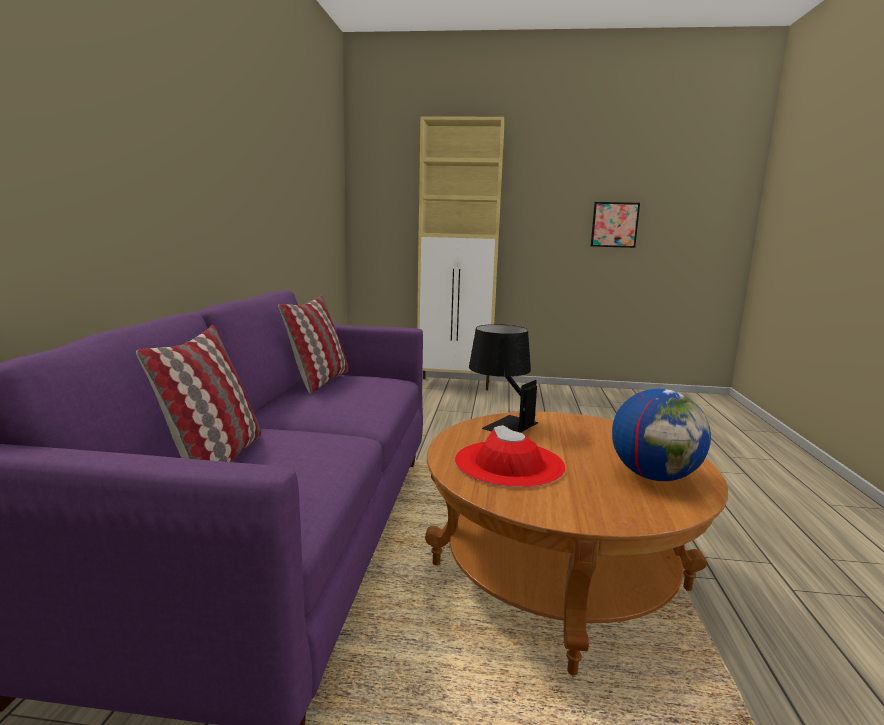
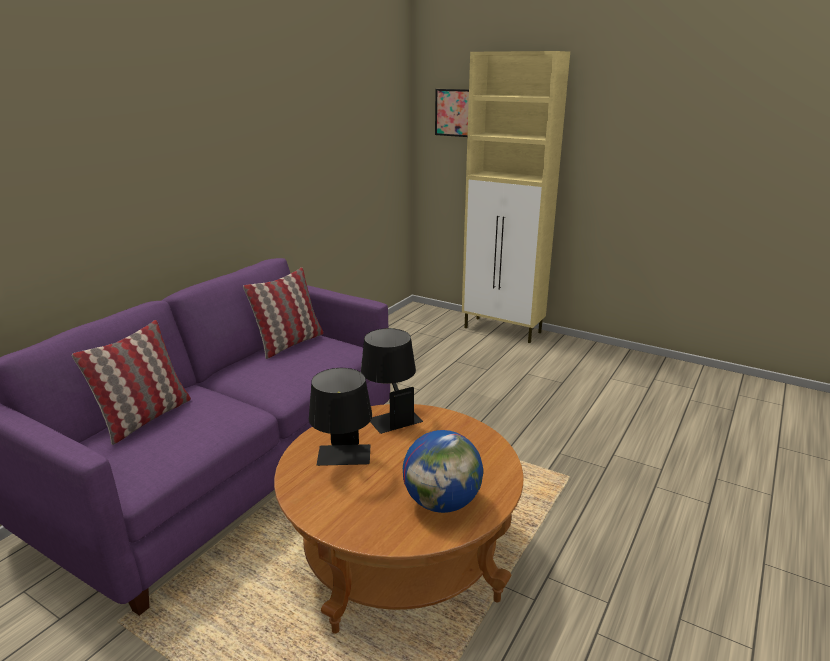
camera: 25 degrees right, 10 degrees up
(509, 464) = (343, 461): red hat -> black table lamp
(614, 224) = (696, 172): picture -> picture (455, 113)

